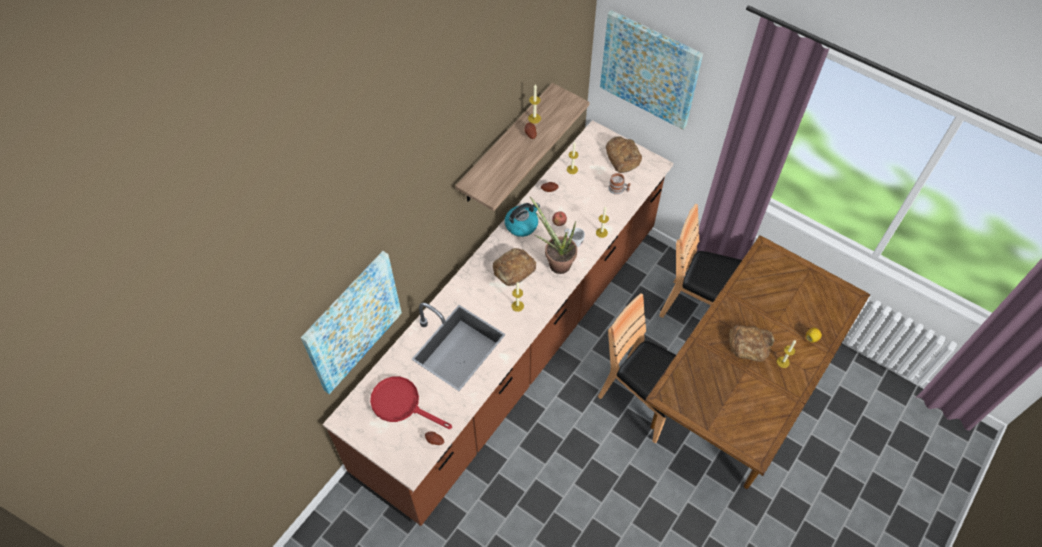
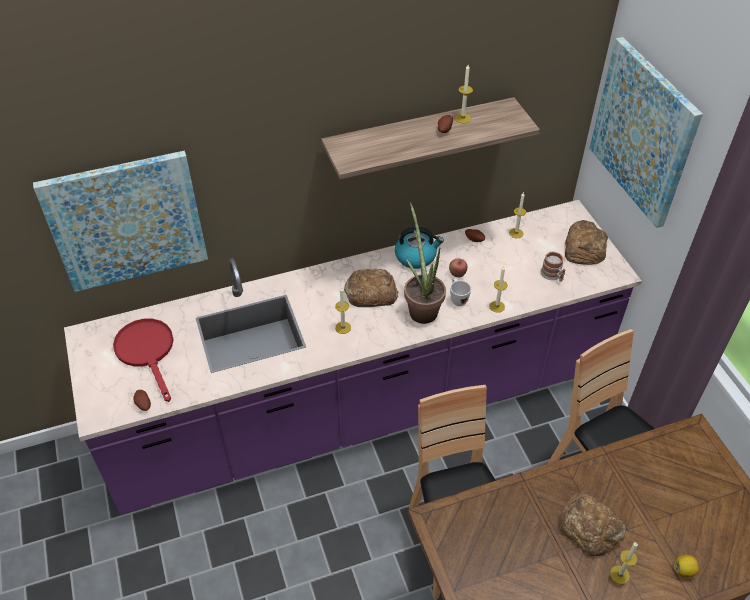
camera: 35 degrees right, 10 degrees down
(521, 340) = (375, 403): brown counter -> purple counter

